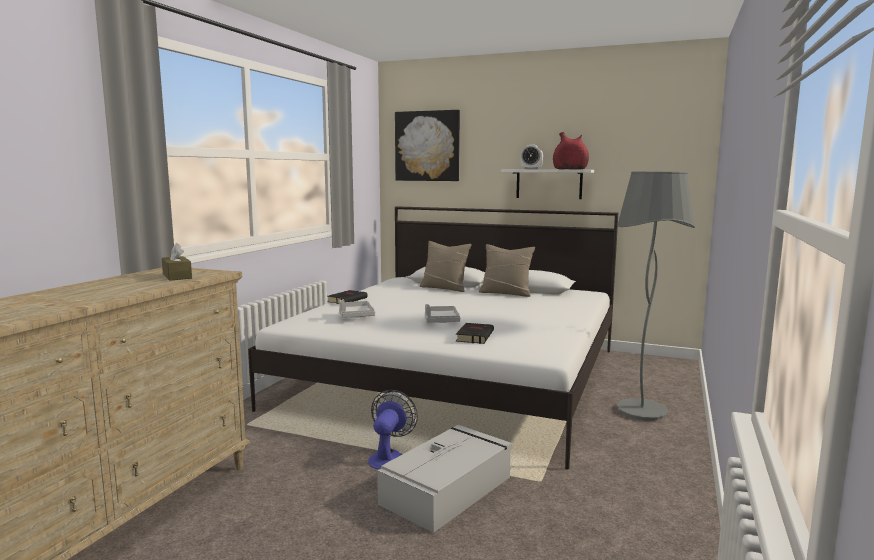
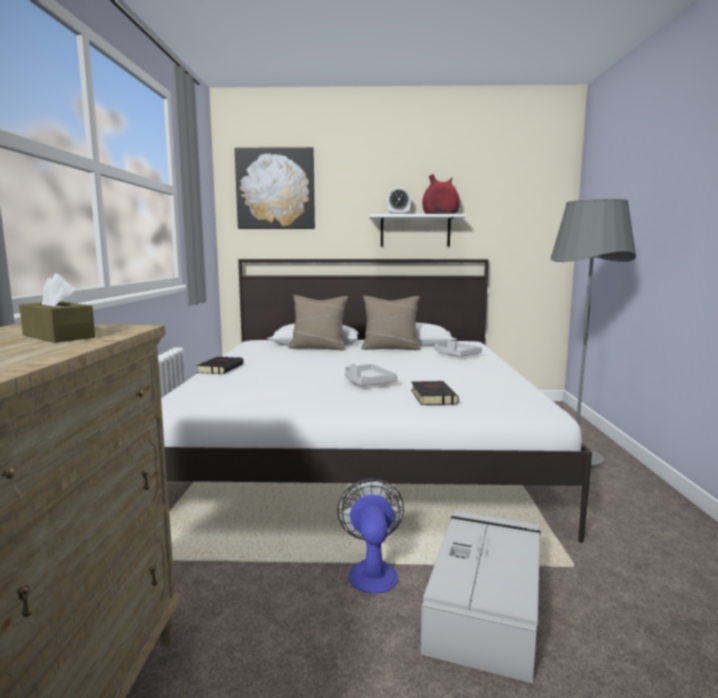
camera: 20 degrees left, 0 degrees up
(355, 316) = (258, 386): grey tray -> grey tray (455, 355)

